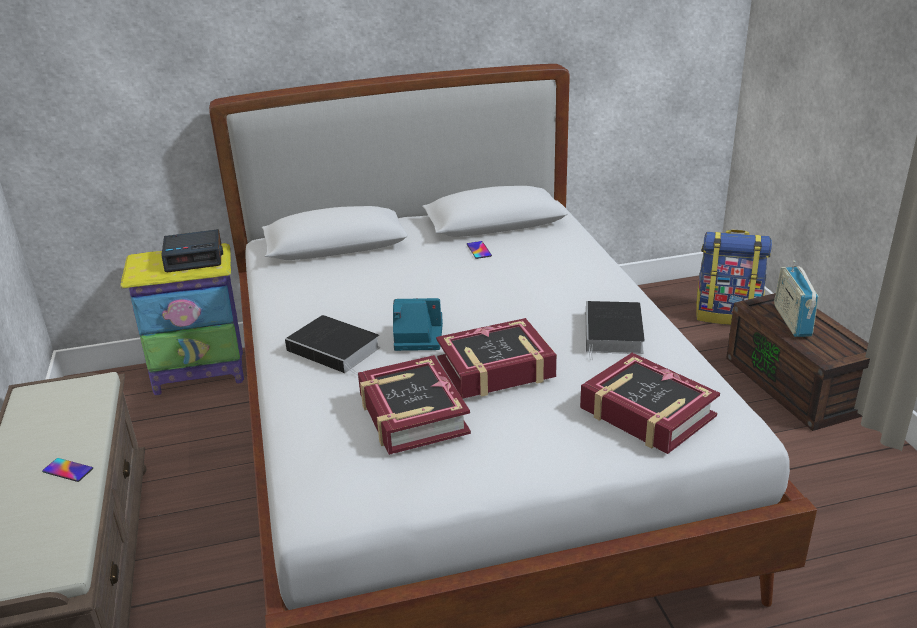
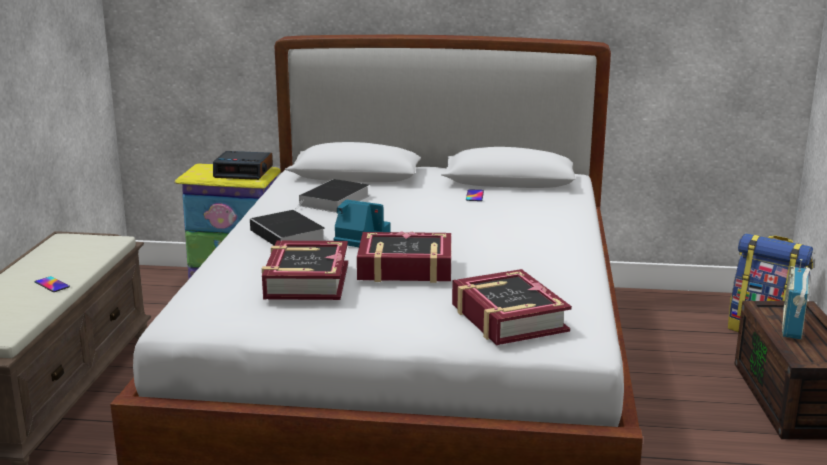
camera: 20 degrees right, 10 degrees down
(614, 334) = (535, 265): book -> book (334, 201)

